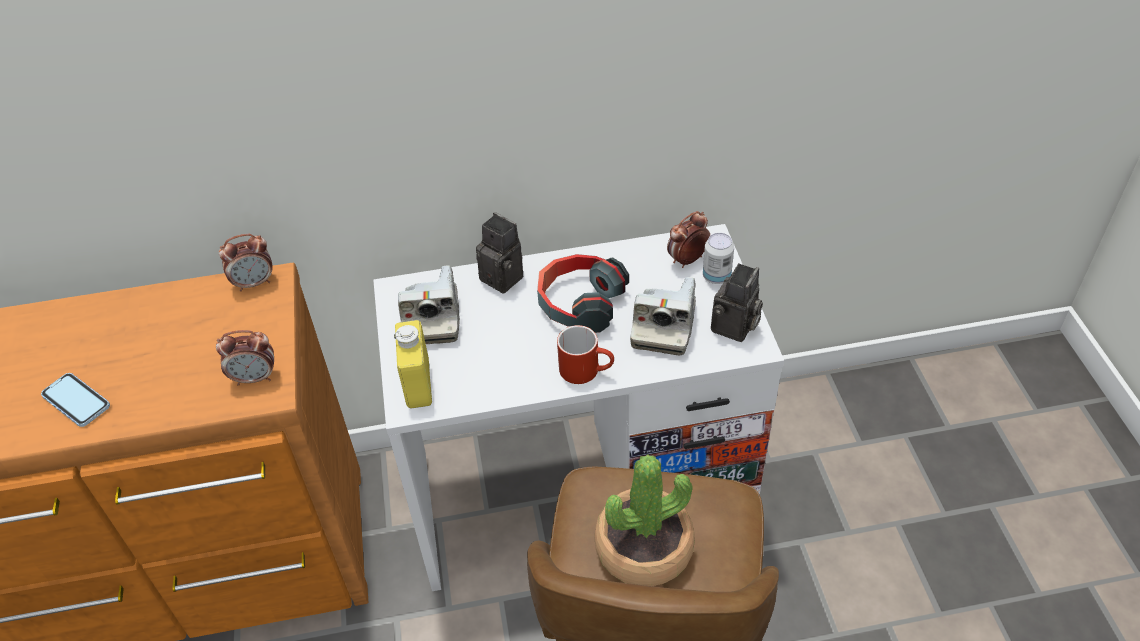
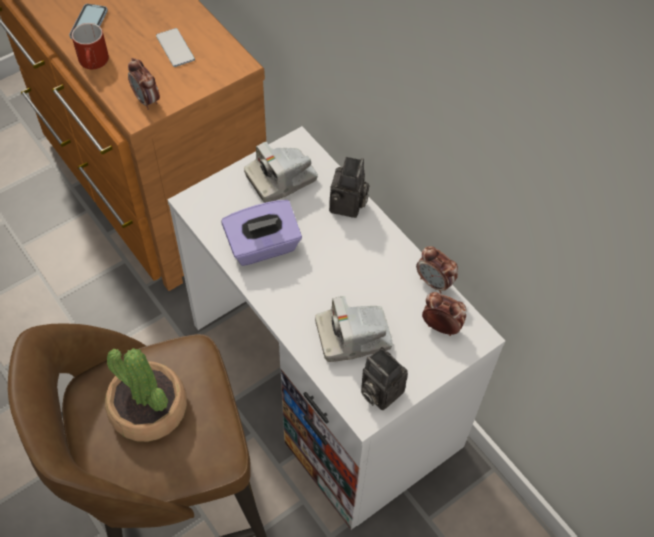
camera: 60 degrees right, 10 degrees up
(196, 328) = (175, 48): none -> phone
(254, 283) = (231, 57): alarm clock -> alarm clock (434, 283)
(418, 384) = (214, 199): yellow bottle -> none
(510, 362) = (263, 246): none -> purple tissue box
(579, 303) = (347, 267): headphones -> none
(587, 370) = (279, 300): red mug -> red mug (95, 63)
(716, 276) = (433, 356): can -> none
(734, 328) = (378, 391): camera -> camera turned 45 degrees clockwise

